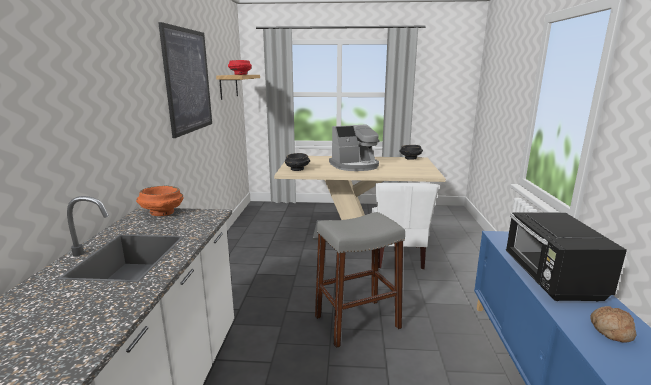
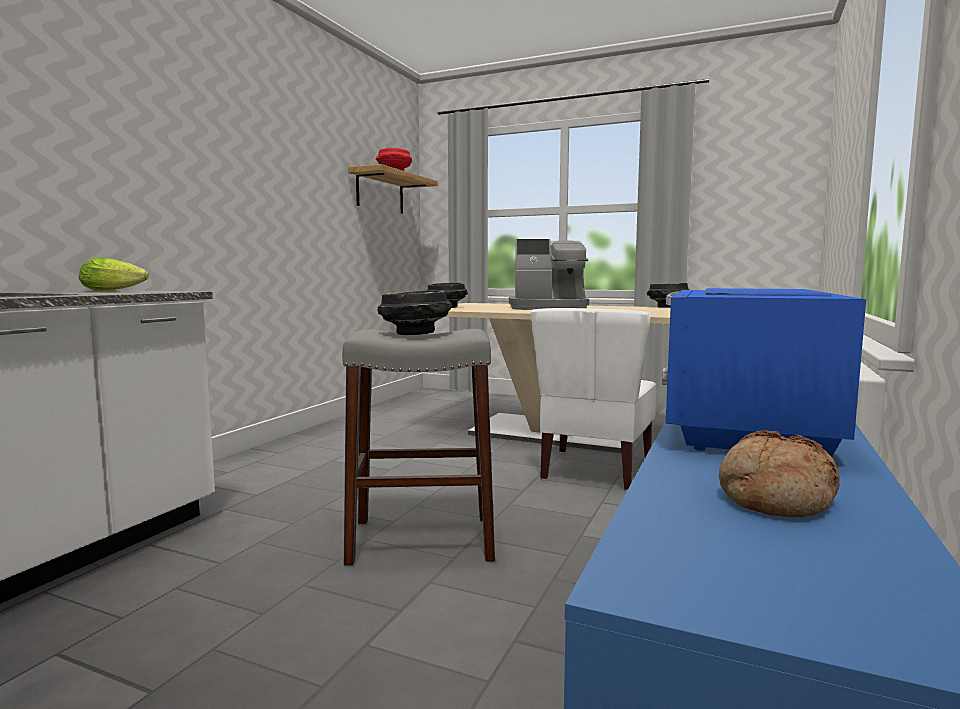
camera: 20 degrees right, 10 degrees down
(162, 213) = (116, 290): orange bowl -> lettuce
(188, 81) = (273, 153): picture -> none
(359, 224) = (415, 334): none -> black bowl
(552, 279) = (742, 428): black microwave -> blue microwave

